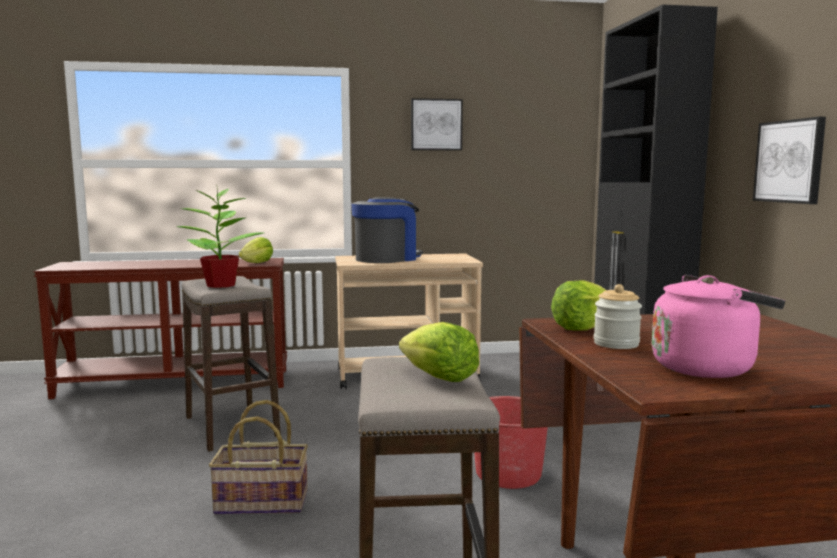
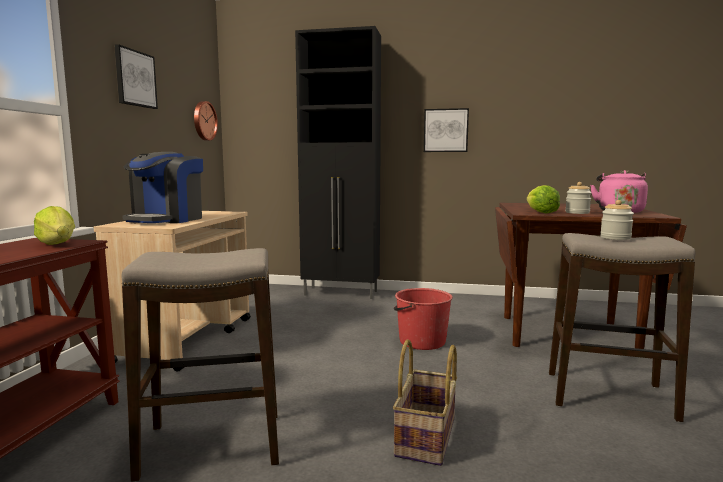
camera: 70 degrees left, 0 degrees up
(220, 285) = (210, 257): potted plant -> none
(387, 259) = (167, 220): coffee machine -> coffee machine turned 135 degrees counterclockwise
(438, 377) = (615, 238): lettuce -> jar
(553, 154) = (204, 121): none -> wall clock

